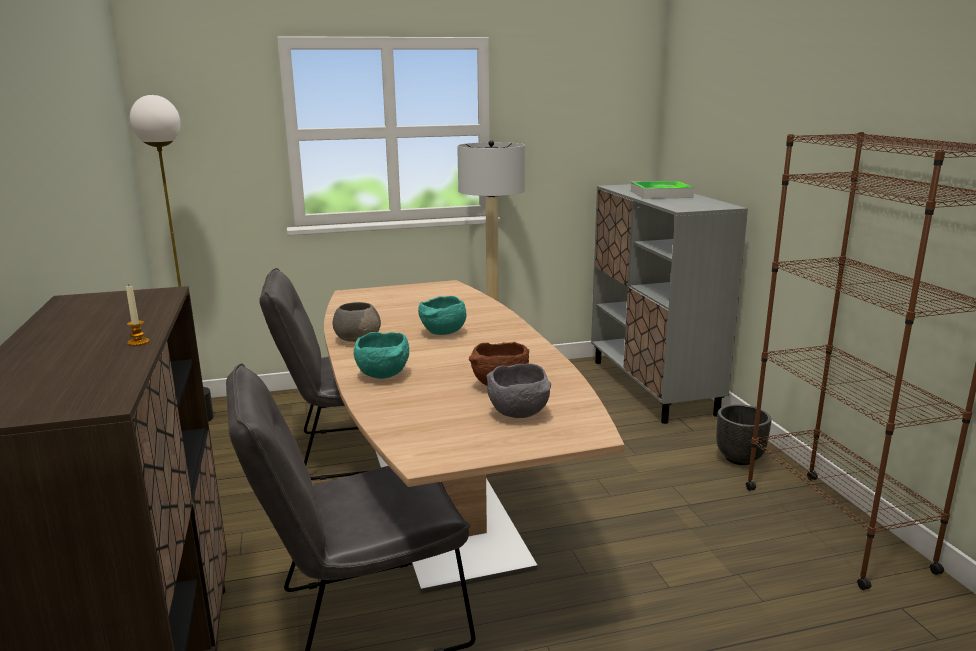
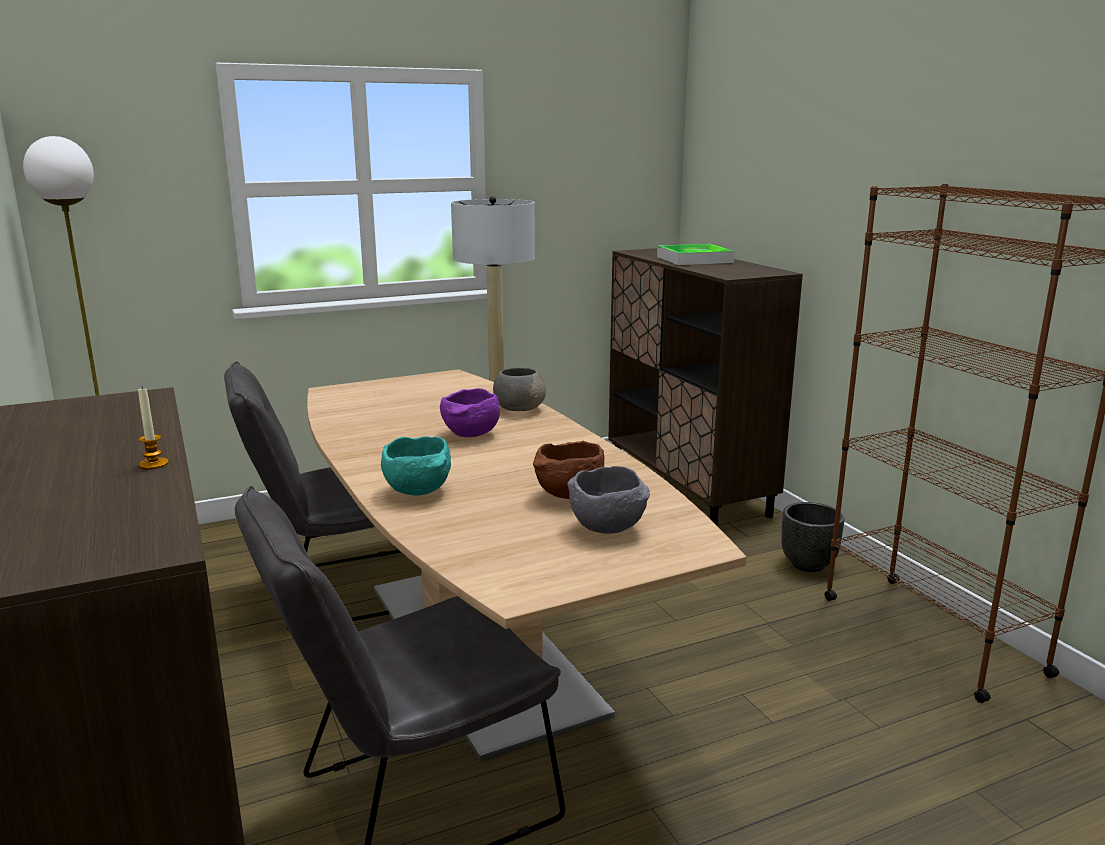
camera: 10 degrees left, 0 degrees up
(357, 339) = (365, 448): grey bowl -> grey bowl (519, 409)
(442, 333) = (470, 435): turquoise bowl -> purple bowl
(652, 387) = (688, 488): grey cabinet -> brown cabinet

